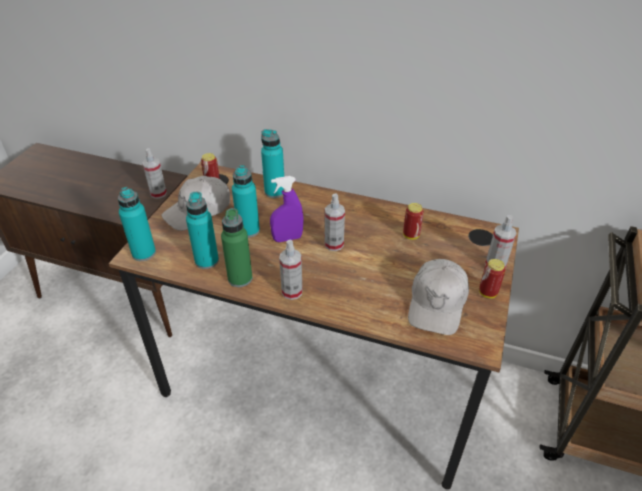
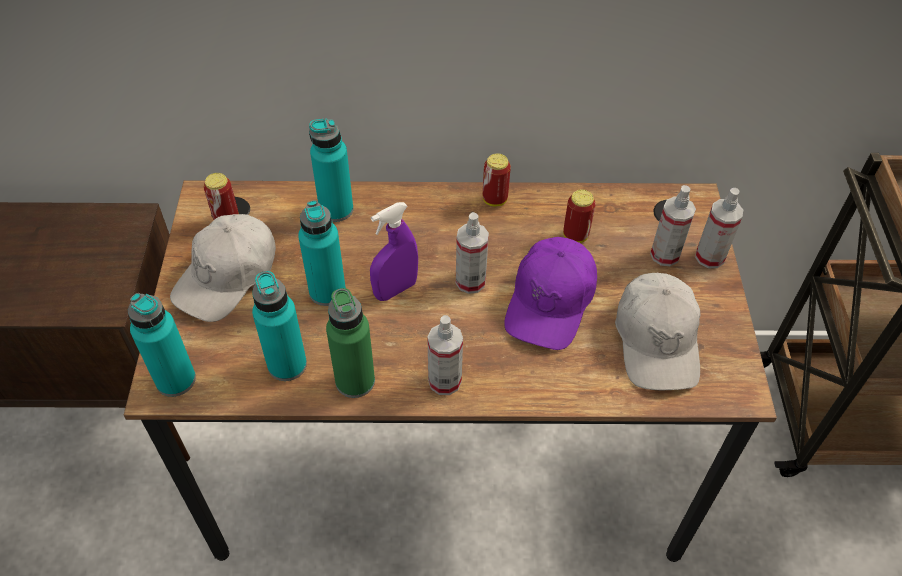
camera: 20 degrees left, 10 degrees up
(158, 193) = (126, 251): spray bottle -> spray bottle (665, 255)
(378, 266) = (550, 301): none -> purple cap
(487, 293) = (716, 303): can -> can (494, 200)

